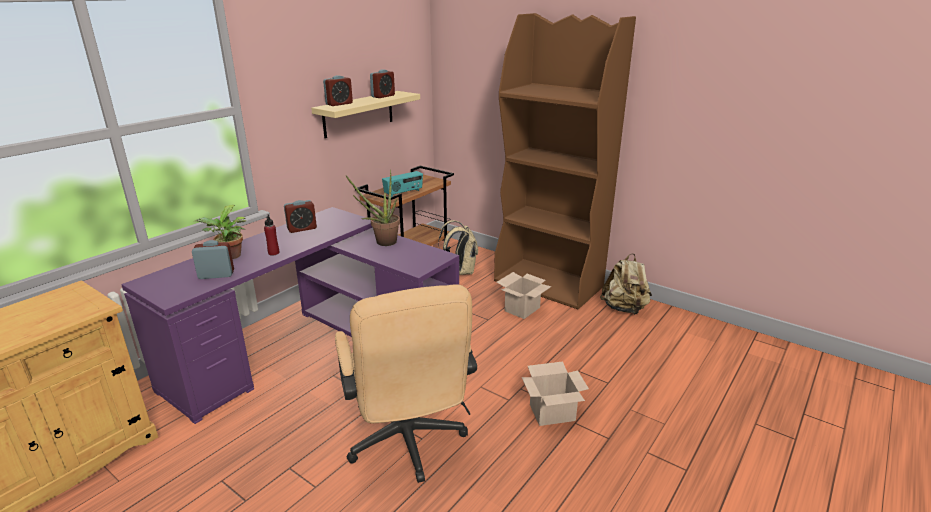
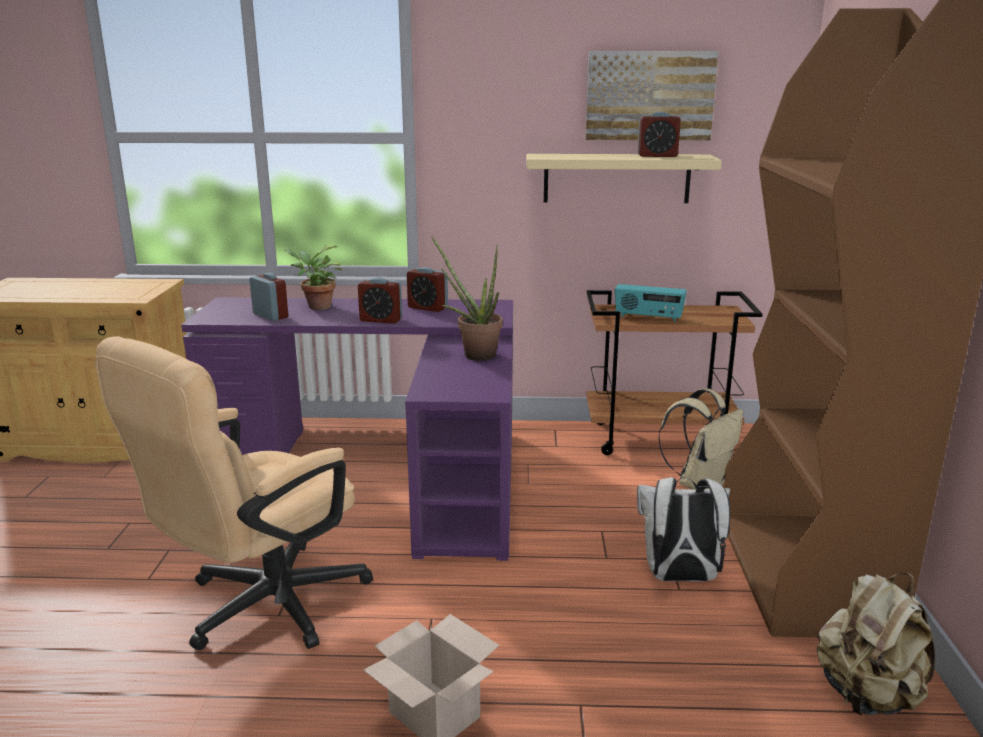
camera: 55 degrees right, 5 degrees down
(273, 253) = (349, 317): red bottle -> none
(339, 104) = (568, 155): alarm clock -> alarm clock (381, 320)
(367, 59) = (649, 96): none -> picture
(522, 310) = (679, 578): cardboard box -> white backpack

